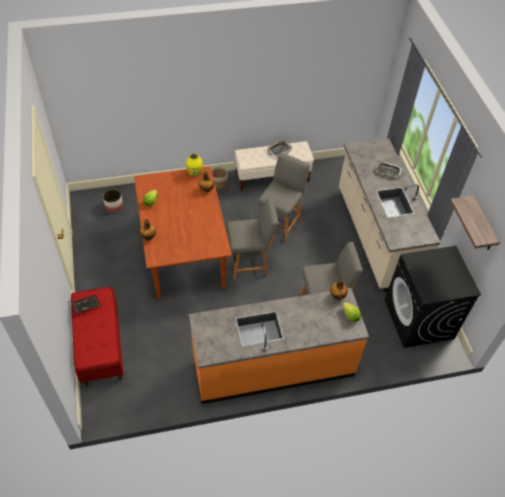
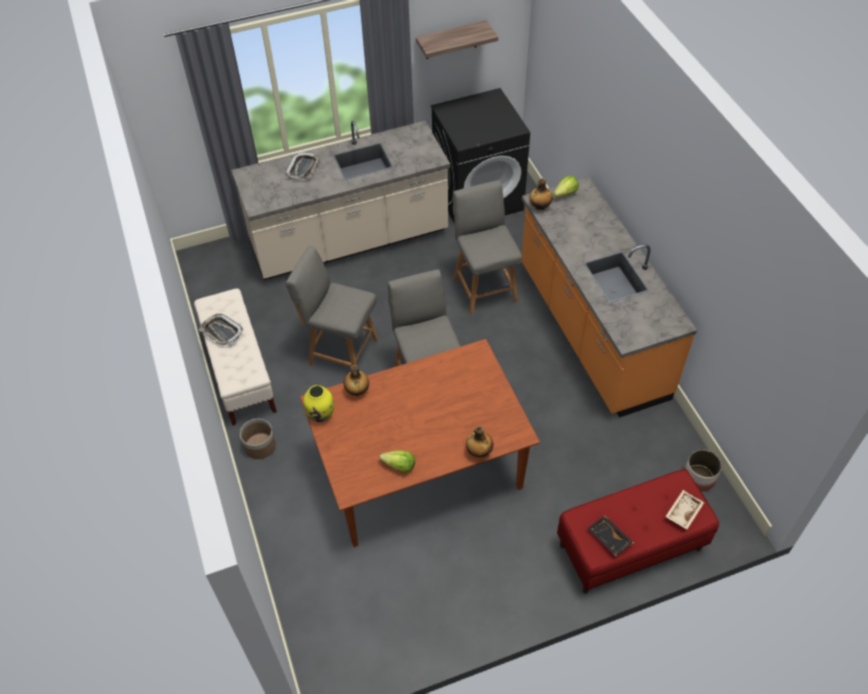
camera: 95 degrees left, 0 degrees up
(89, 349) = (682, 512): none -> beige tray
(114, 206) = (336, 608): planter -> planter (698, 478)

